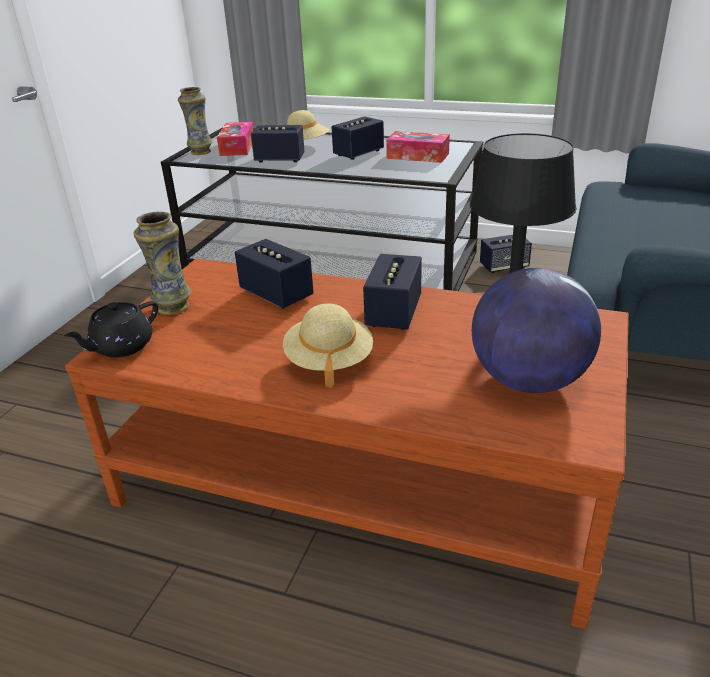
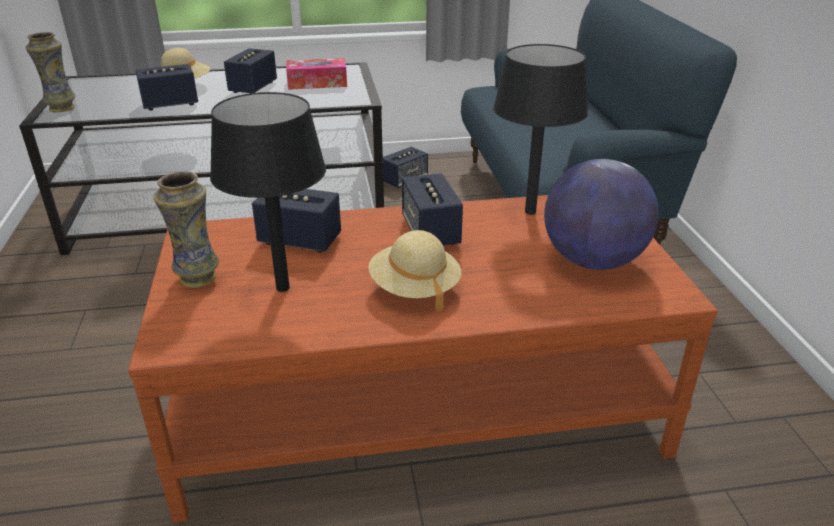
camera: 30 degrees left, 0 degrees up
(121, 347) = (180, 332): black teapot -> none
(225, 331) = (282, 288): none -> black table lamp
(237, 147) = (103, 97): tissue box -> none

